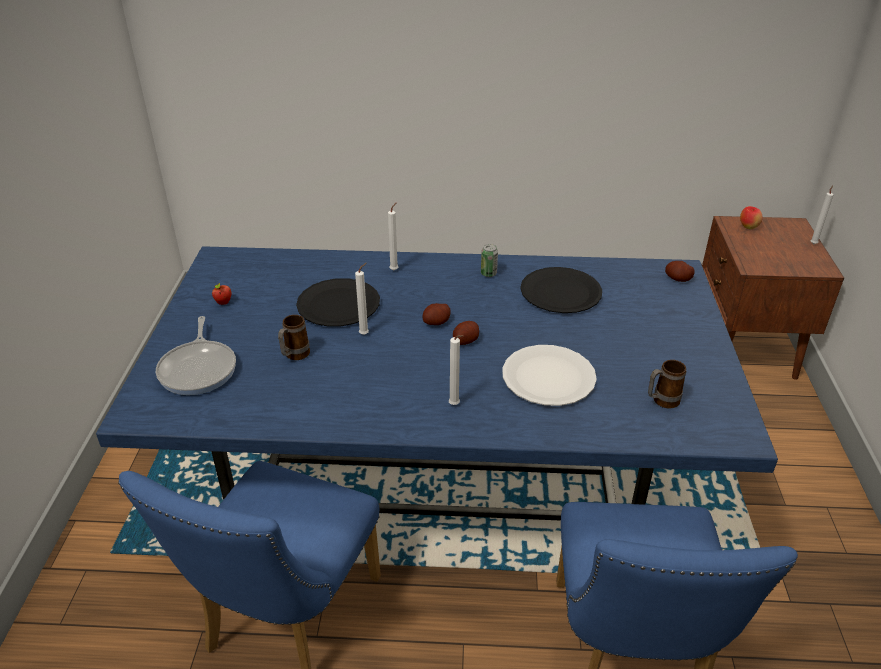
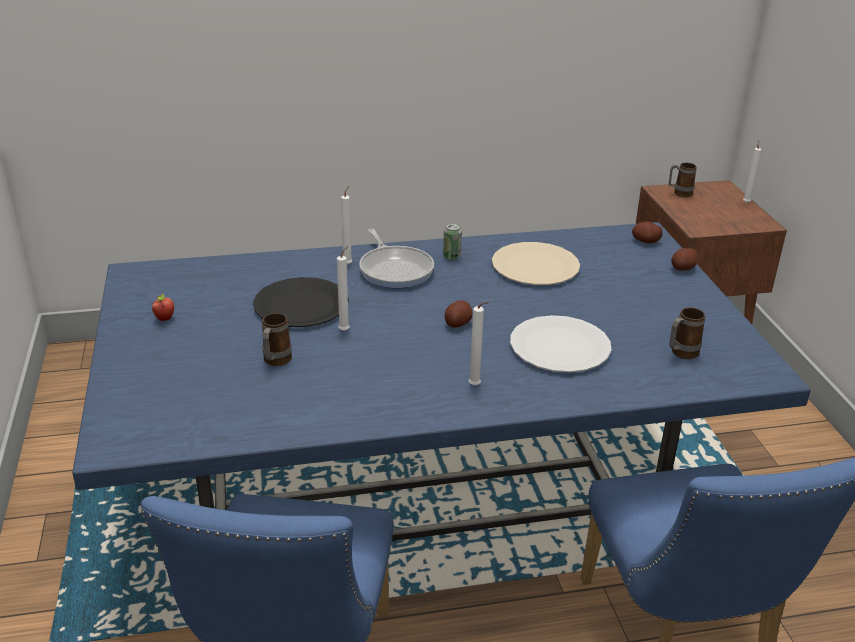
camera: 15 degrees left, 5 degrees down
(199, 369) = (168, 389): frying pan -> frying pan (395, 269)
(436, 322) = (418, 309): potato -> potato (683, 268)
(561, 292) = (535, 266): black plate -> beige plate
(748, 227) = (679, 193): apple -> mug

